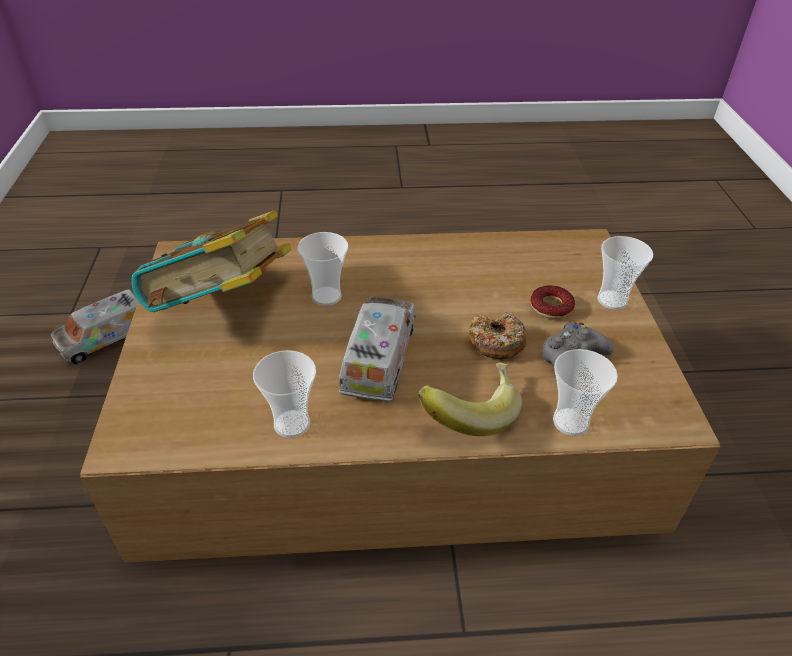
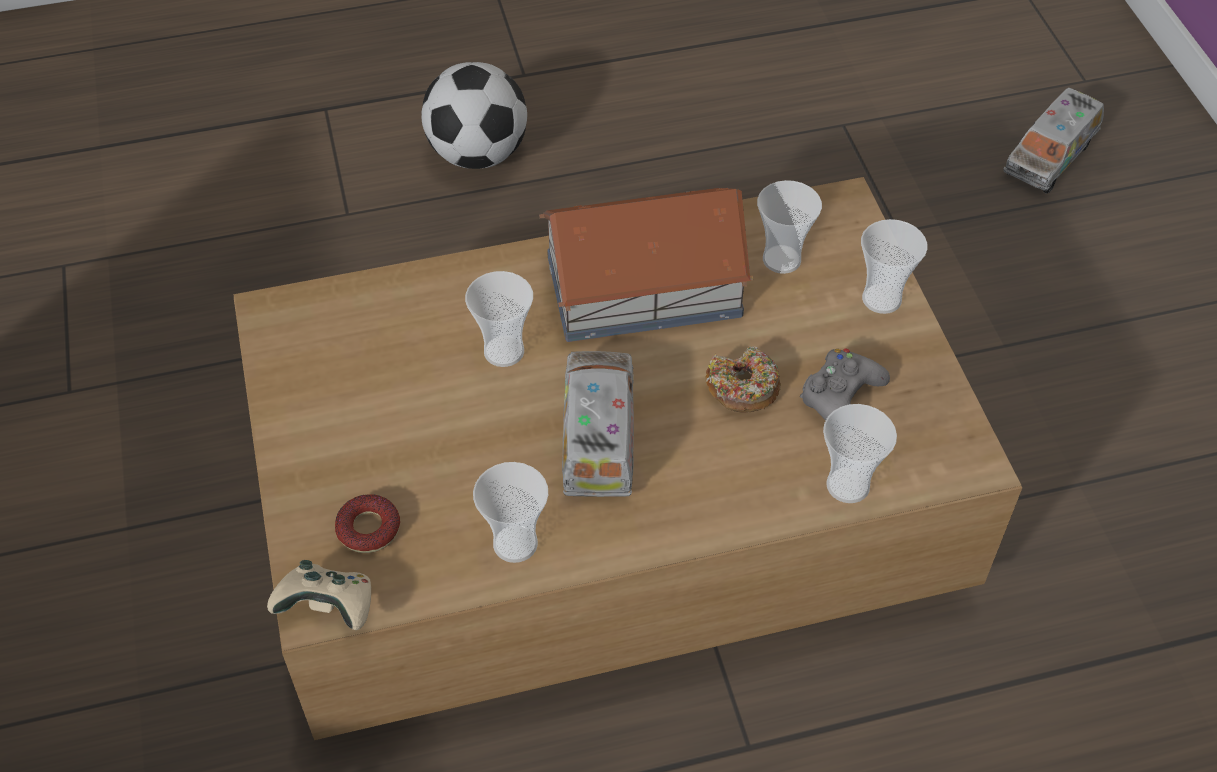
camera: 10 degrees left, 10 degrees up
(105, 338) = (142, 426): toy truck -> toy truck (1050, 156)
(130, 448) = (329, 608): none -> beige game controller
(224, 307) = (371, 390): book -> none
(363, 222) = (478, 155): none -> football
(439, 271) = (646, 286): none -> toy house
(469, 411) = (726, 491): banana -> none
(540, 267) = (781, 259): none -> cup
(551, 307) = (804, 322): donut -> donut (368, 529)

